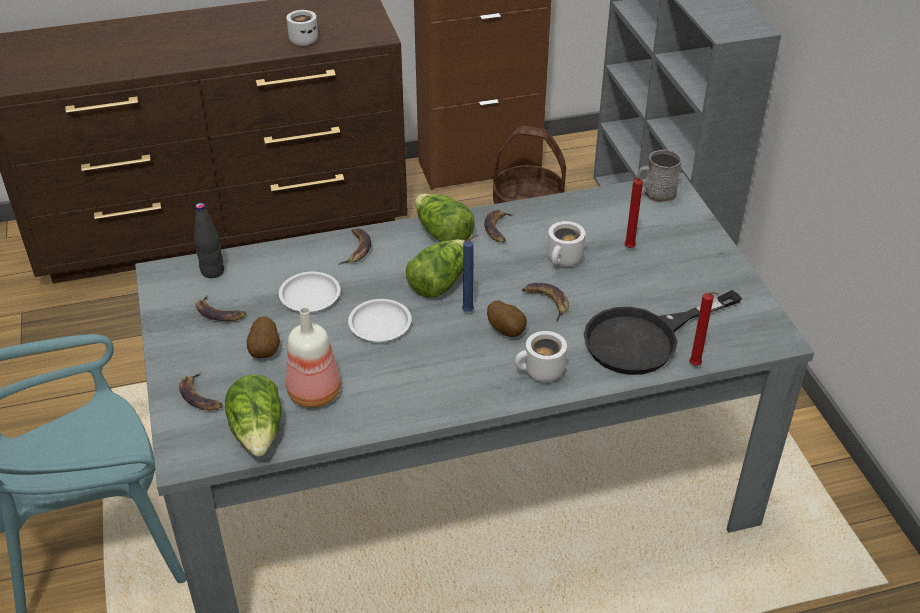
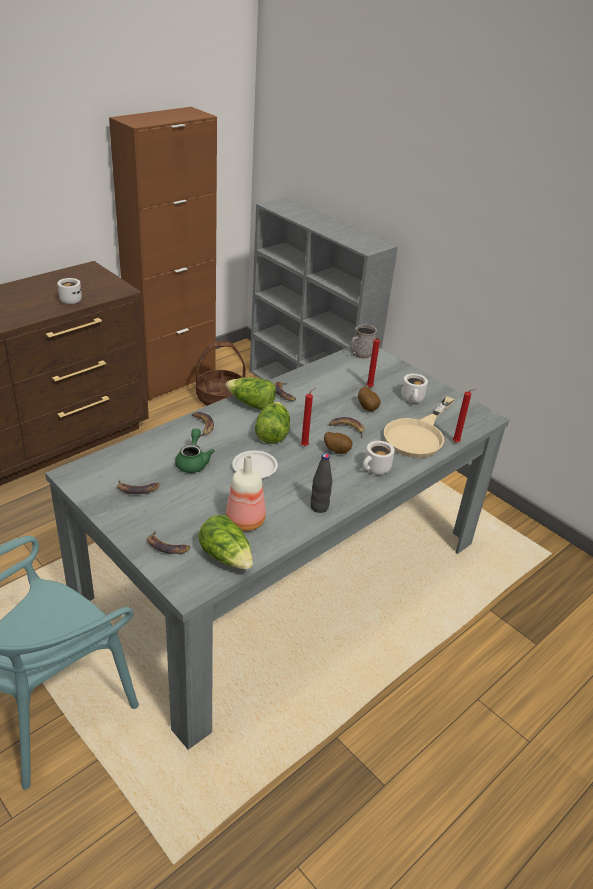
camera: 30 degrees left, 5 degrees down
(212, 271) = (110, 464): black bottle -> black bottle (319, 507)
(265, 351) = (190, 504): potato -> potato (368, 408)
(310, 295) = (193, 462): white plate -> green teapot
(470, 311) = (305, 445): blue candle -> red candle
(564, 260) = (338, 402): white mug -> white mug (413, 399)
(645, 338) = (418, 435): black frying pan -> beige frying pan

